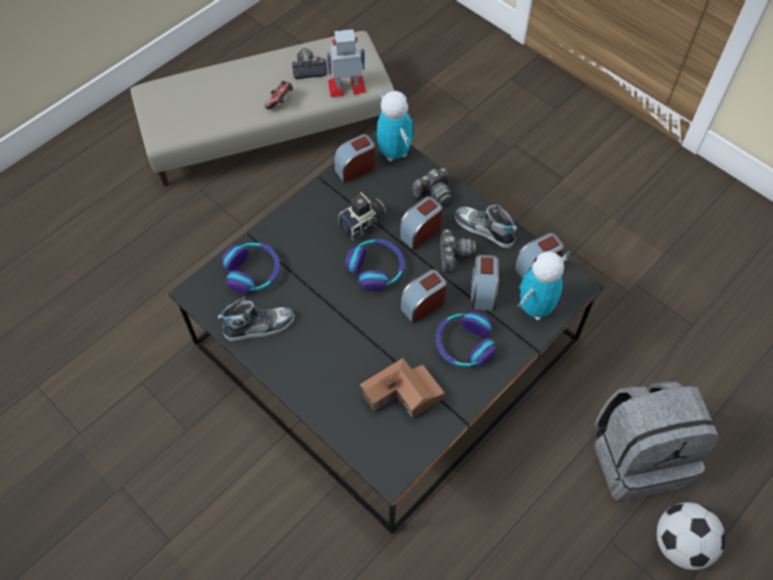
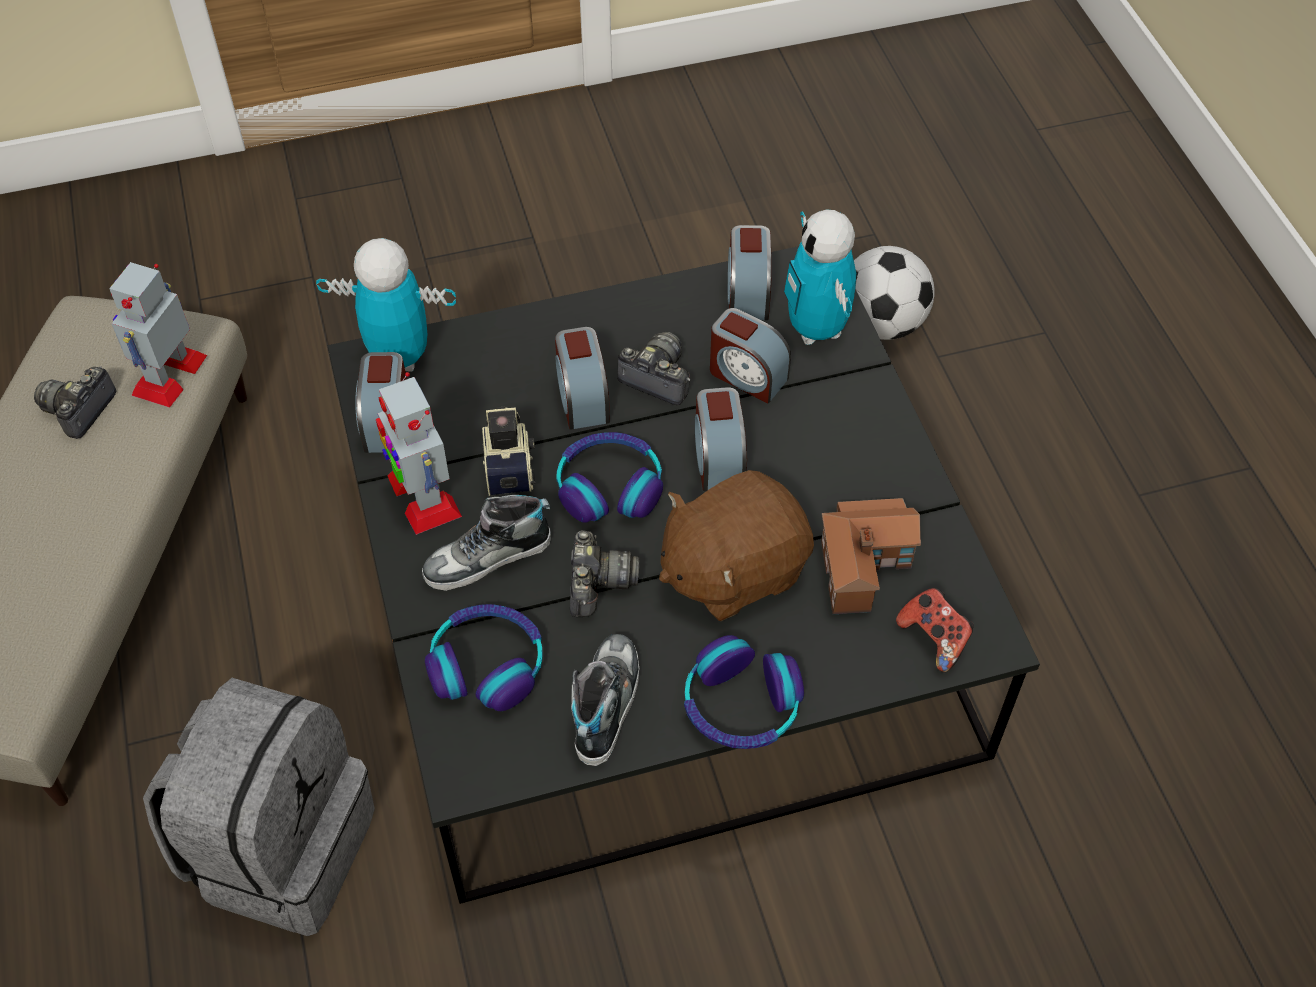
camera: 60 degrees left, 5 degrees down
(281, 102) = (112, 484): game controller -> game controller (934, 638)
(325, 202) = (423, 495): none -> toy robot
(361, 341) = (732, 570): none -> brown plush toy
(434, 193) = (523, 346): camera -> camera (598, 584)
(464, 344) = (823, 442): headphones -> headphones (741, 705)
(484, 230) = (638, 319): shoe -> shoe (488, 558)
(638, 457) = (1034, 398): grey backpack -> grey backpack (280, 847)
(680, 544) = (1179, 422): football -> football (882, 324)

